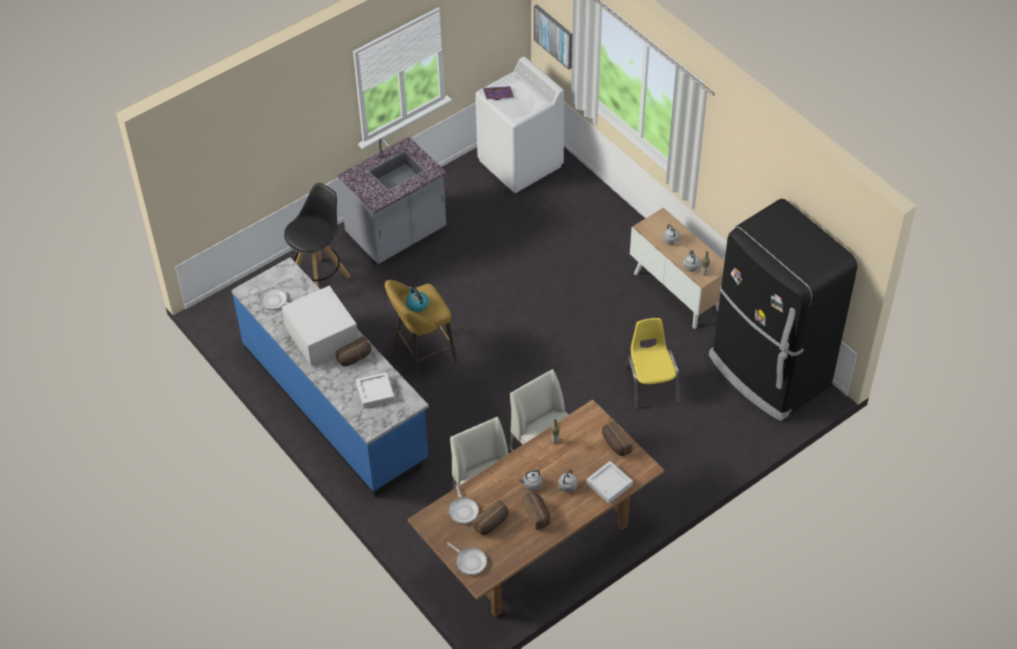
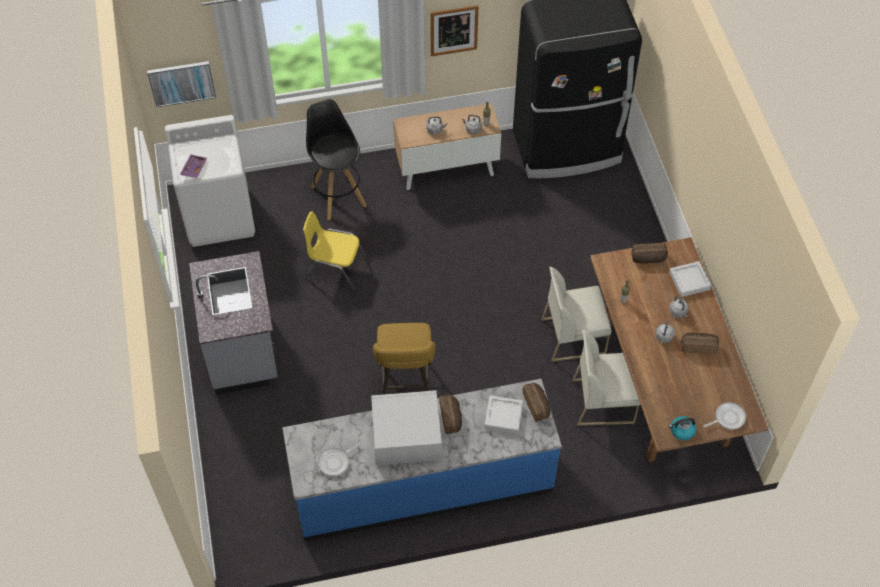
camera: 65 degrees left, 5 degrees up
(320, 280) = (257, 439): black stool -> black stool (338, 195)
(417, 304) = (402, 344): kettle -> kettle (681, 431)
(463, 510) = (668, 401): frying pan -> none
(492, 524) = (693, 384): bread -> bread (537, 405)
(651, 384) = (536, 230): yellow chair -> yellow chair (335, 267)
(731, 172) = (453, 30): none -> picture

